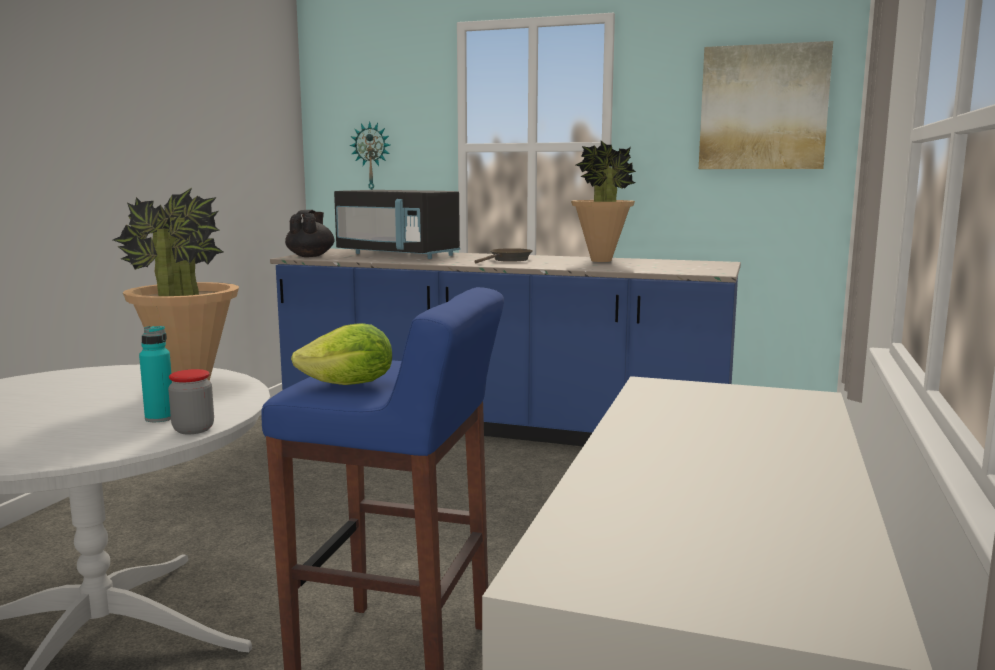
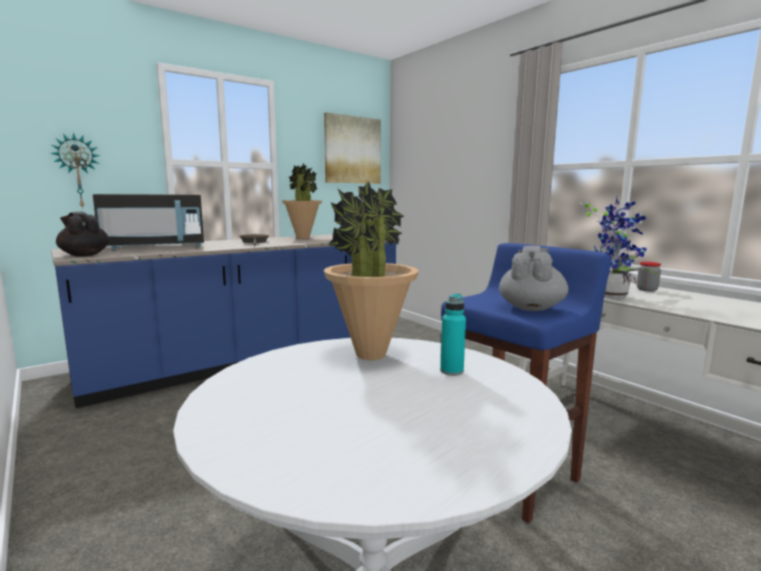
camera: 55 degrees left, 0 degrees up
(193, 429) = (495, 366): jar -> jar (647, 290)
(350, 385) = (531, 308): lettuce -> grey teapot
(648, 428) = (611, 295): none -> potted plant

